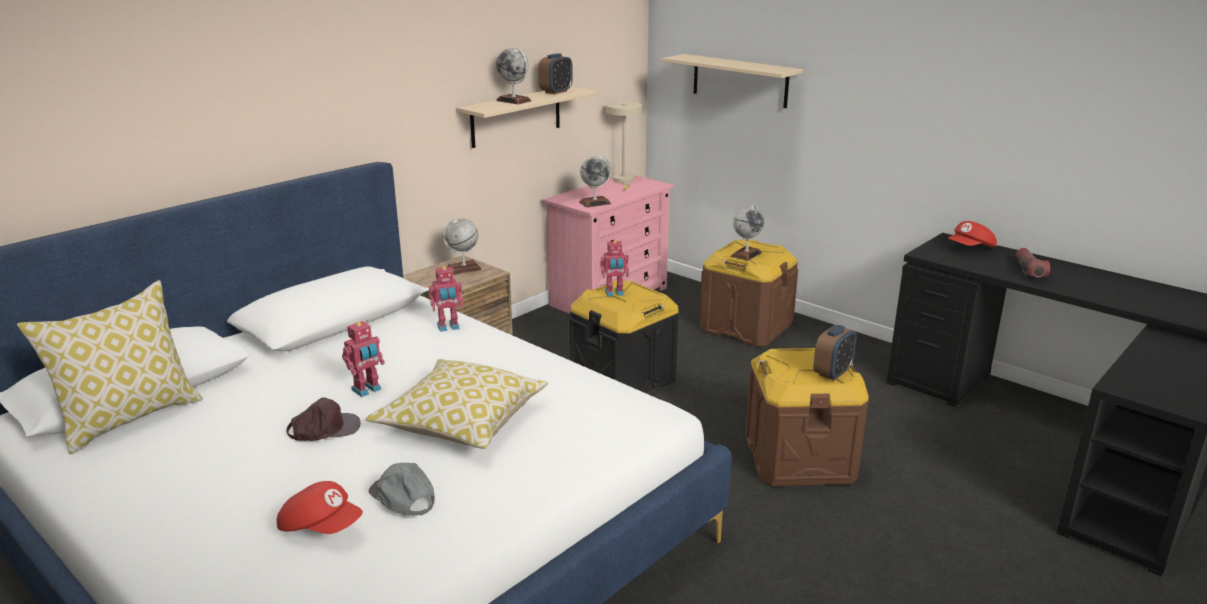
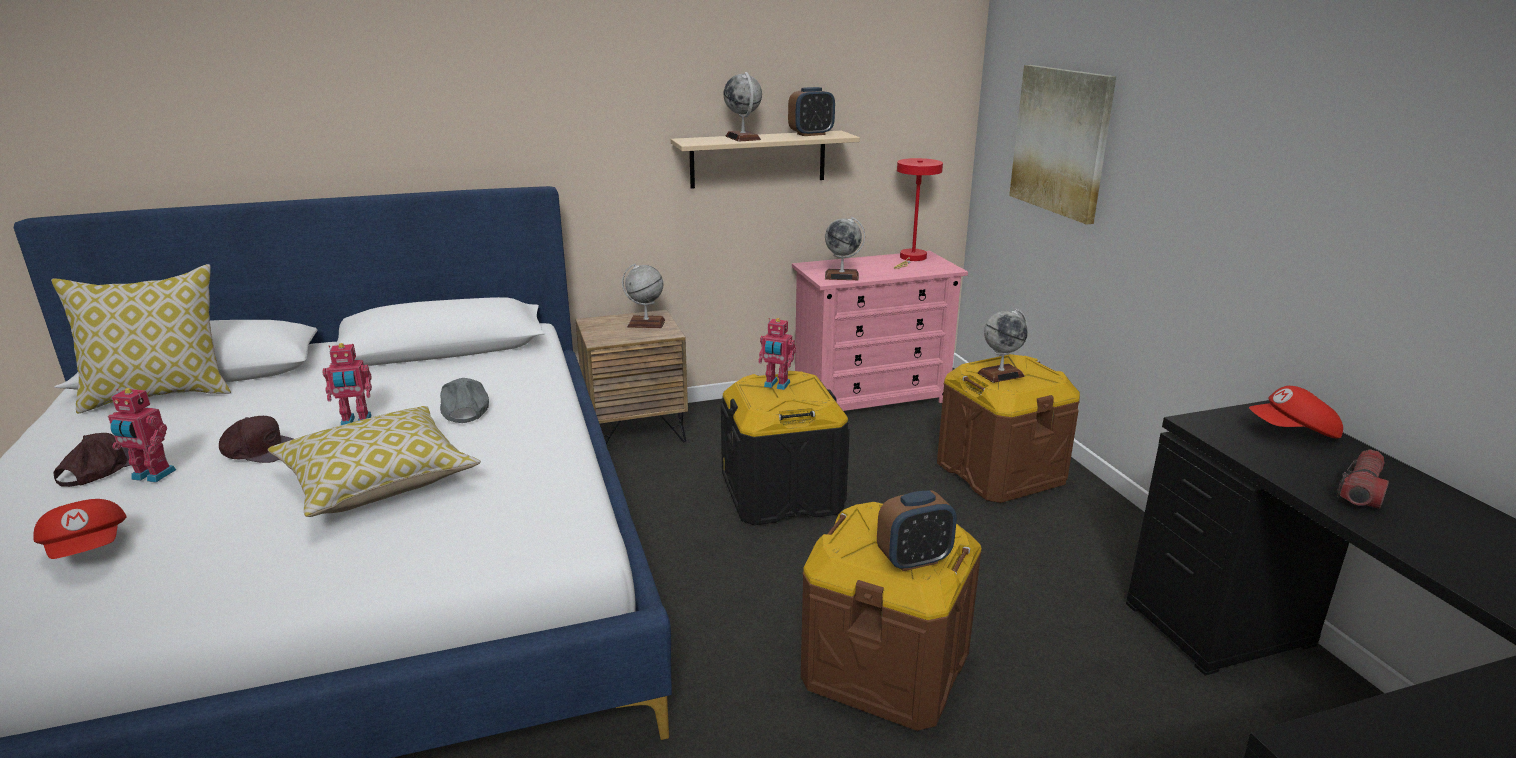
camera: 30 degrees right, 0 degrees up
(197, 480) = (101, 467): none -> brown cap
(403, 497) = (201, 544): grey cap -> grey cap (464, 408)
(448, 327) = (523, 378): toy robot -> toy robot (151, 476)
(624, 181) = (911, 258): beige table lamp -> red table lamp
(739, 80) = (1061, 141): beige shelf -> picture

